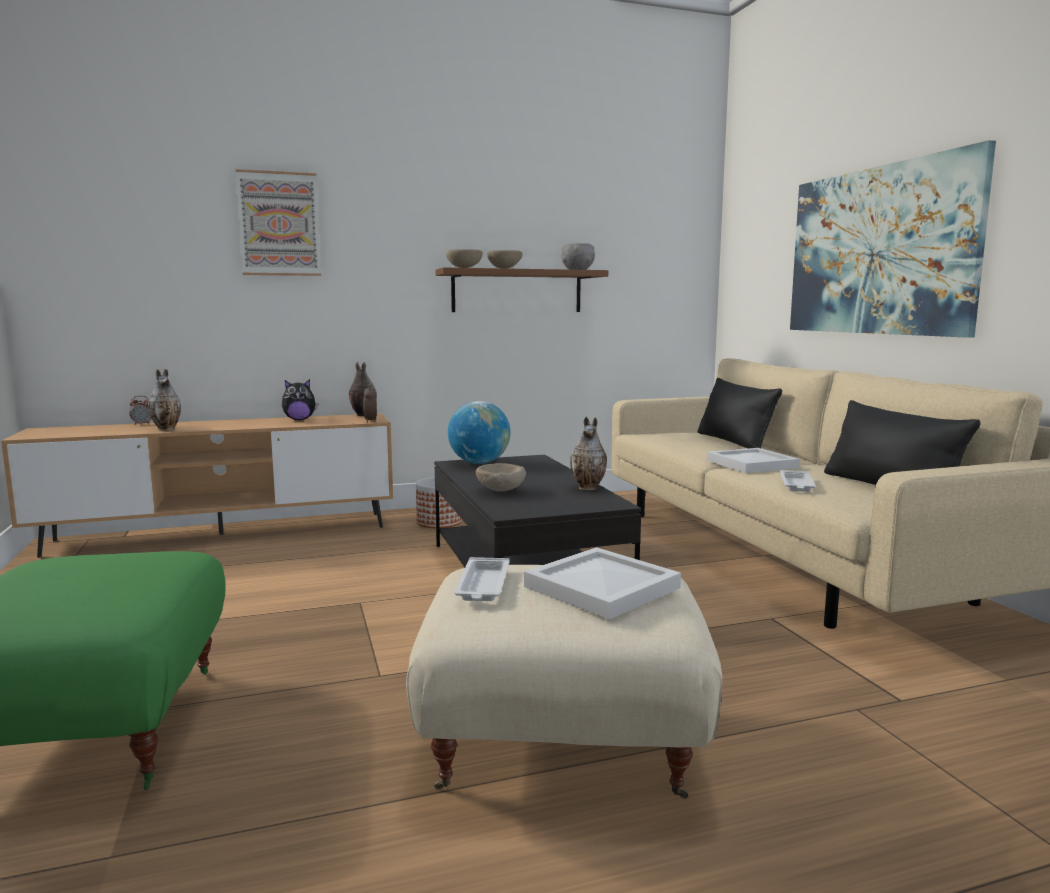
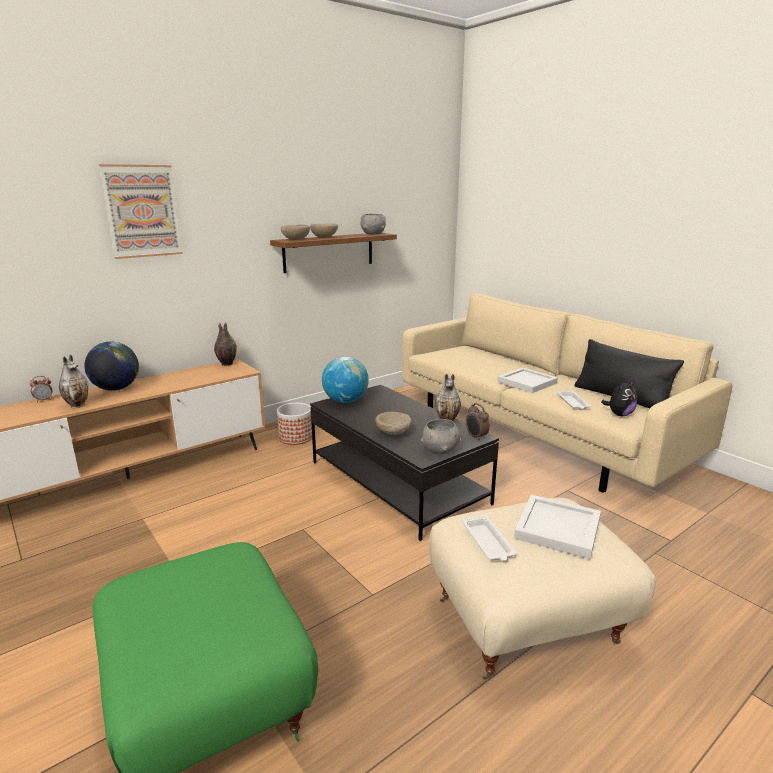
camera: 20 degrees left, 10 degrees up
(221, 423) = (116, 389): none -> globe
(299, 420) = (181, 376): plush toy -> plush toy (619, 414)
(370, 421) = (243, 372): alarm clock -> alarm clock (476, 437)
(543, 509) = (441, 450): none -> grey bowl
(733, 442) = (492, 357): black pillow -> none
(878, 251) = (593, 232): picture -> none

